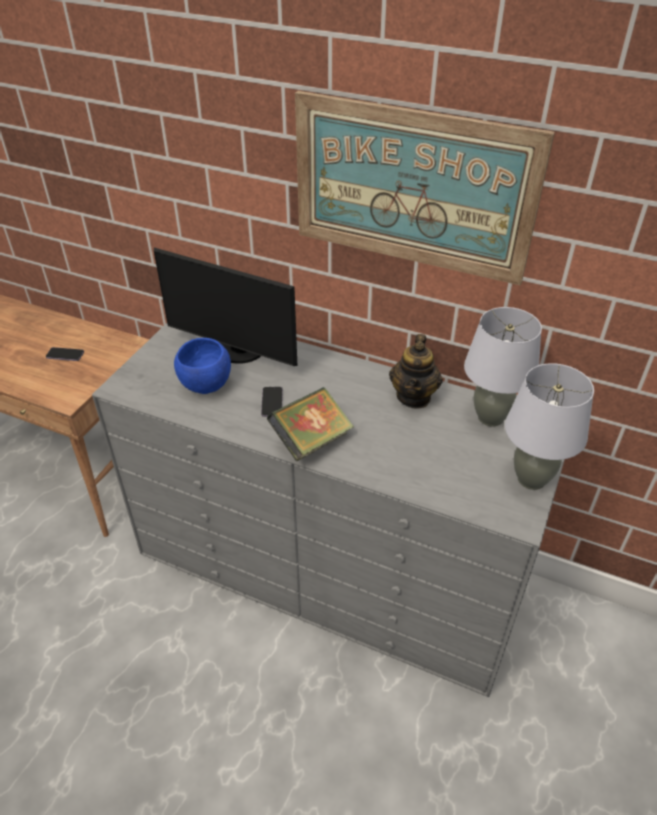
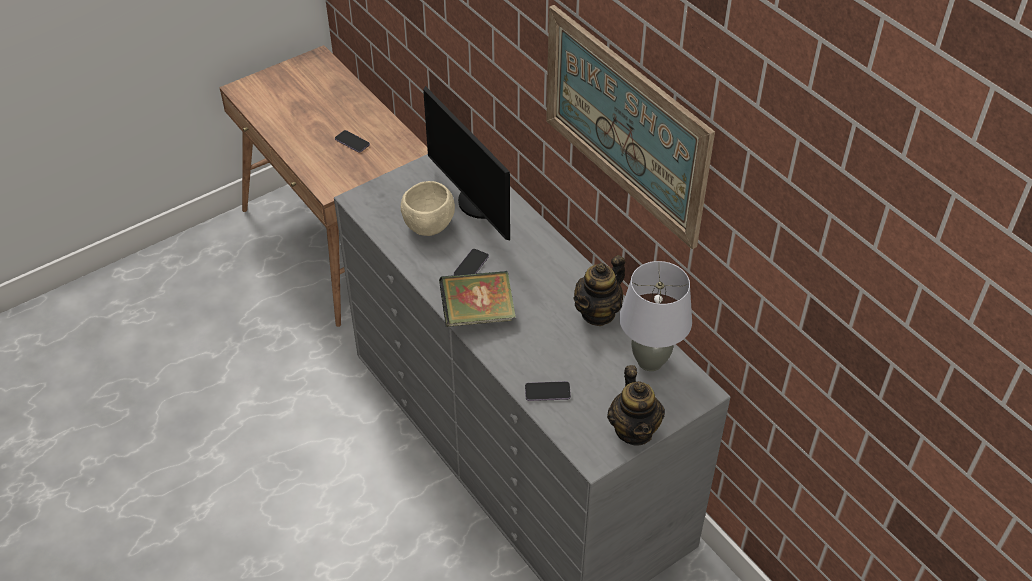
camera: 30 degrees right, 5 degrees up
(205, 385) = (428, 226): blue bowl -> beige bowl
(430, 481) = (547, 392): none -> phone
(531, 479) = (634, 430): grey table lamp -> teapot

